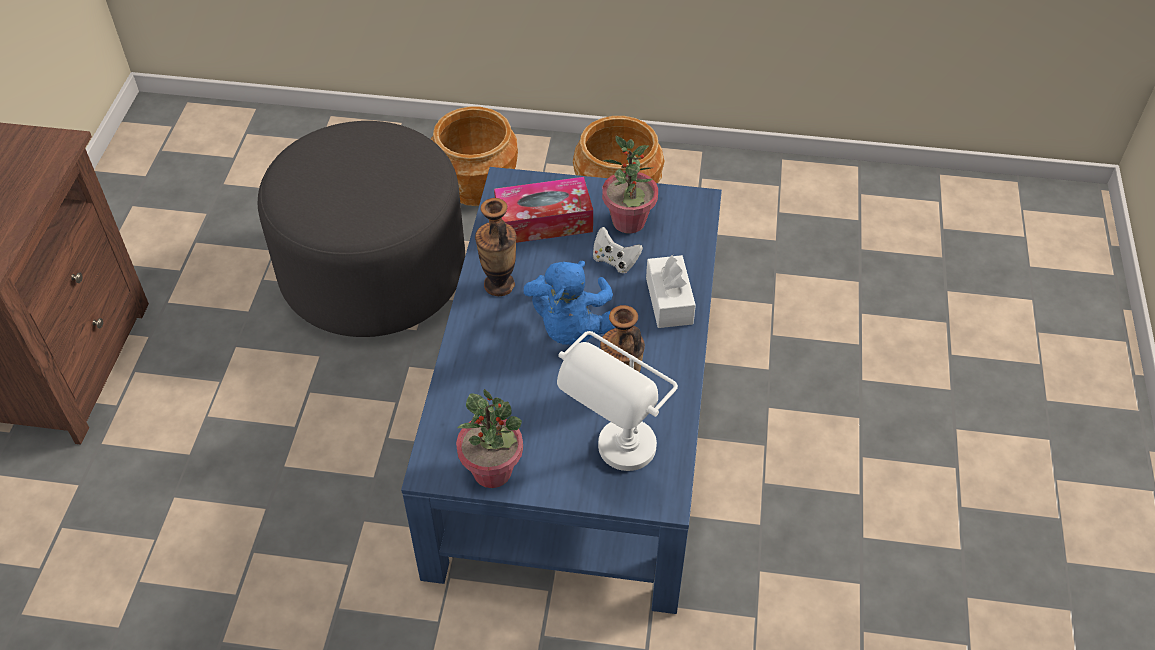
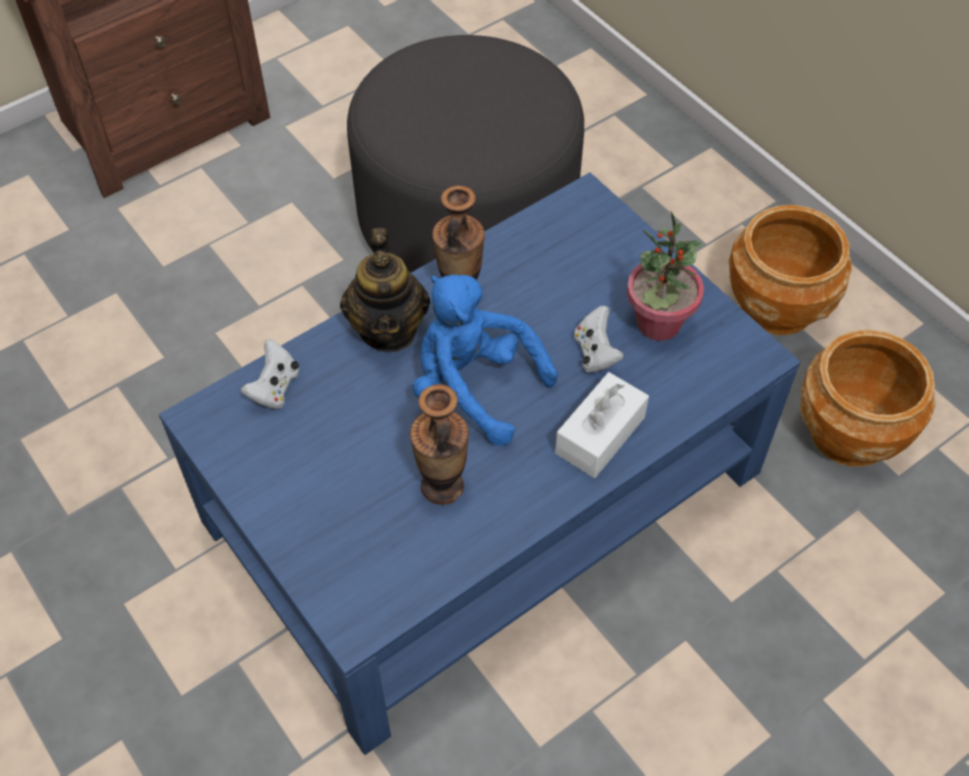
camera: 45 degrees right, 5 degrees up
(456, 418) = (274, 388): none -> white game controller
(476, 185) = (649, 200): brown planter -> brown planter (850, 432)
(483, 335) = (389, 329): none -> teapot
(492, 471) = (244, 463): potted plant -> none
(544, 221) = (575, 262): tissue box -> none
(571, 328) = (473, 387): blue plush toy -> blue plush toy turned 75 degrees clockwise
(616, 461) = (356, 550): white table lamp -> none

